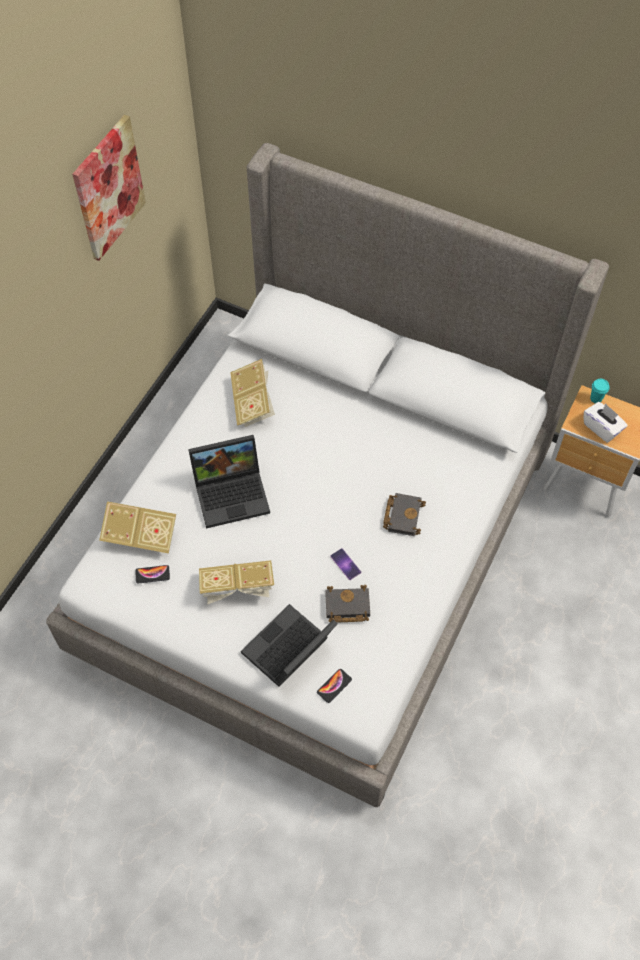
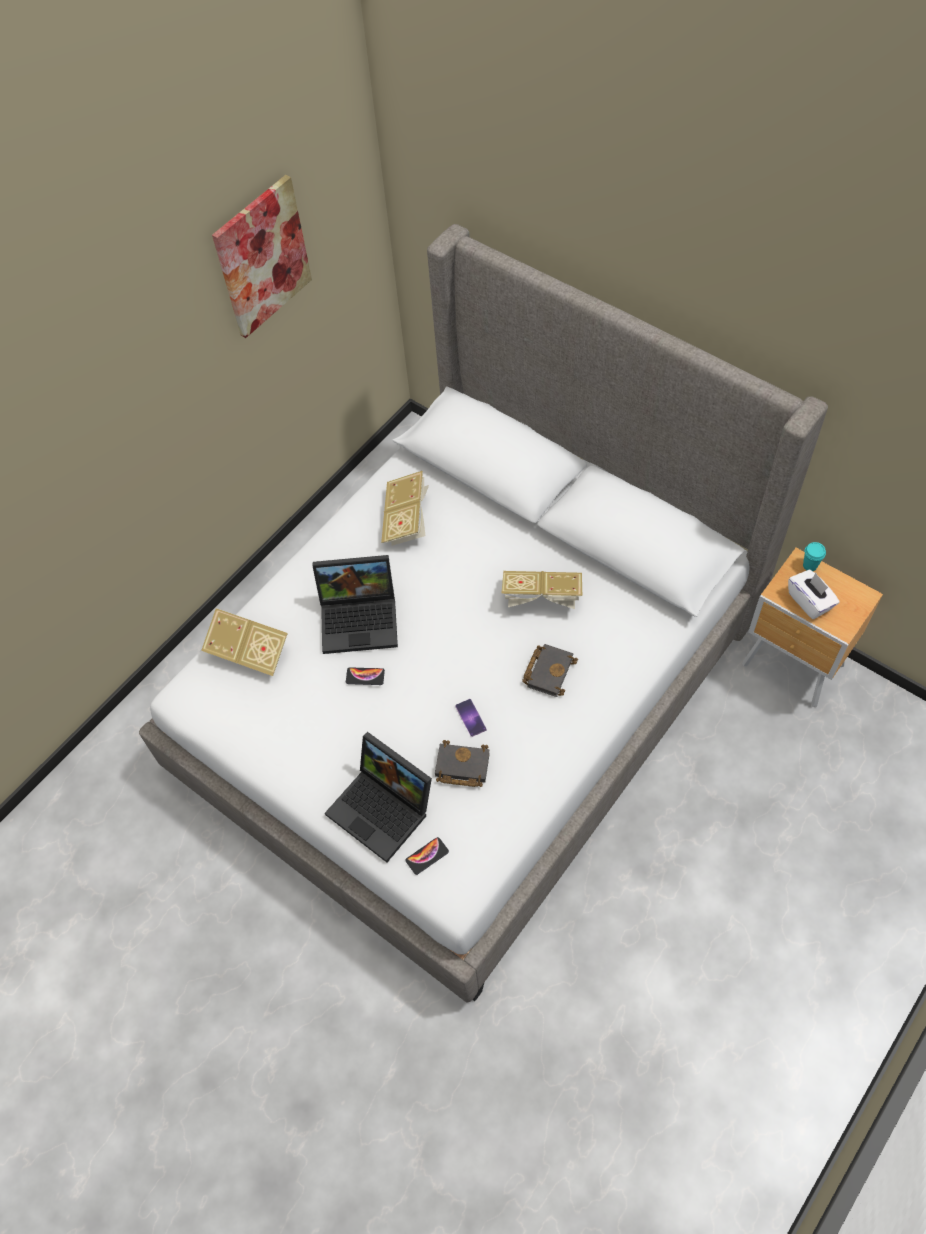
camera: 15 degrees right, 0 degrees up
(152, 574) = (252, 697): phone -> phone (365, 676)
(237, 589) = (343, 727): book -> book (541, 598)
(289, 652) = (384, 809): laptop -> laptop turned 105 degrees counterclockwise

